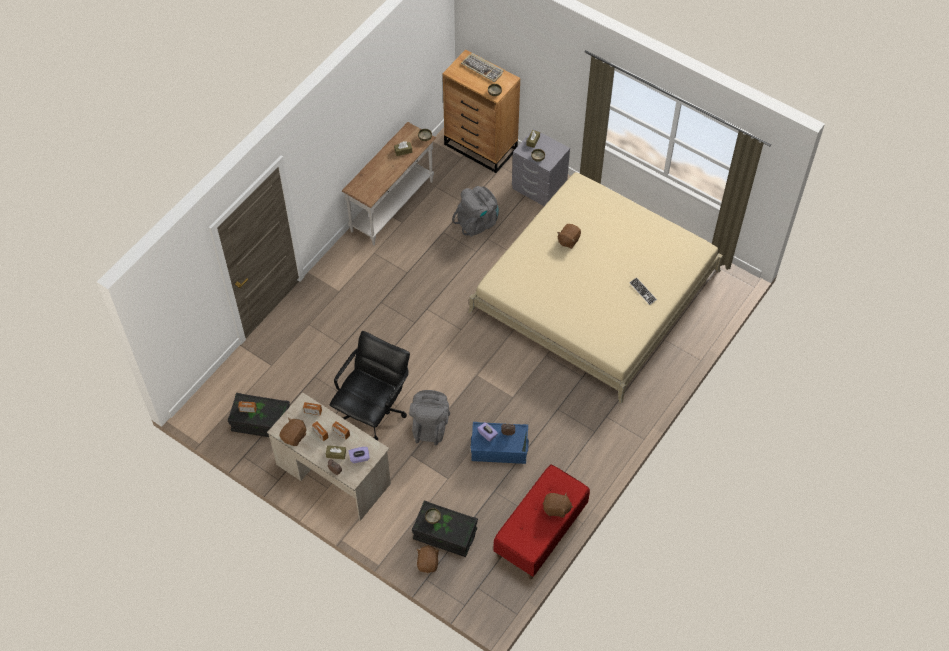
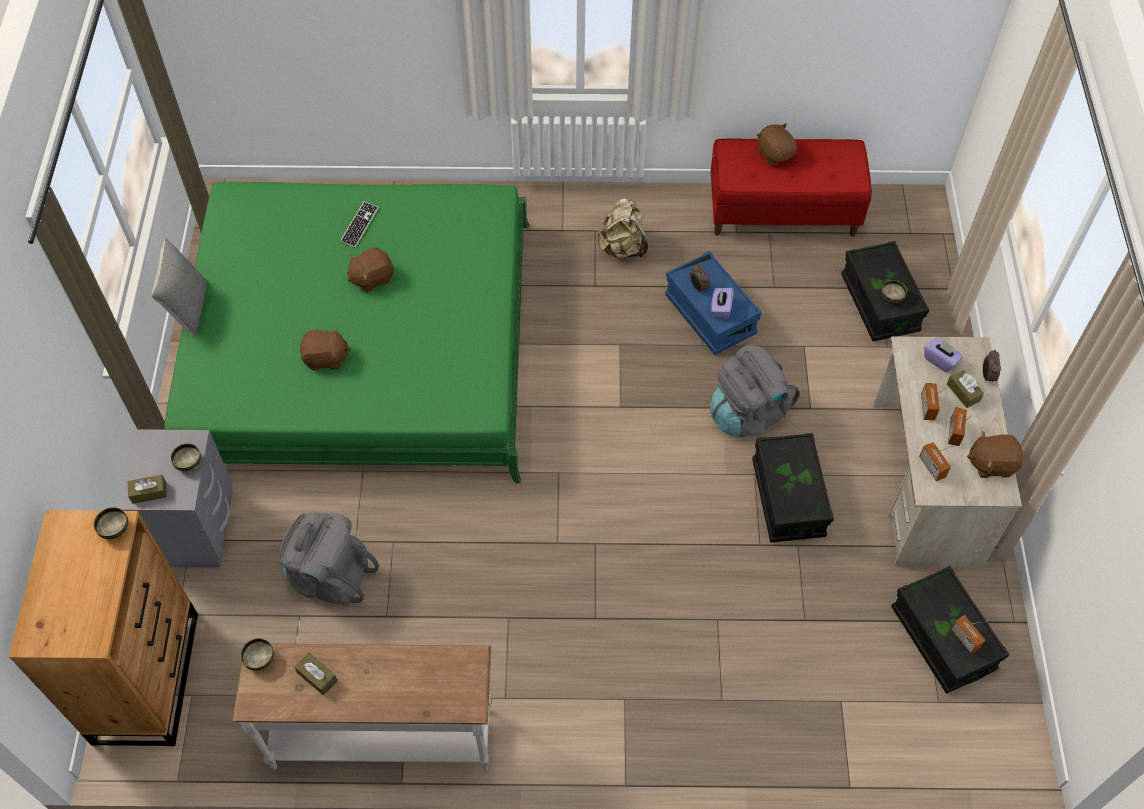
camera: 125 degrees left, 0 degrees up
(373, 411) = (788, 498): black office chair -> black storage box
(428, 563) = (932, 298): brown plush toy -> brown plush toy (372, 278)
(483, 68) = (52, 589): keyboard -> none
(573, 437) = (622, 248): none -> beige backpack
(595, 291) = (360, 344): beige bed -> green bed
(638, 204) = (188, 308): none -> grey pillow

